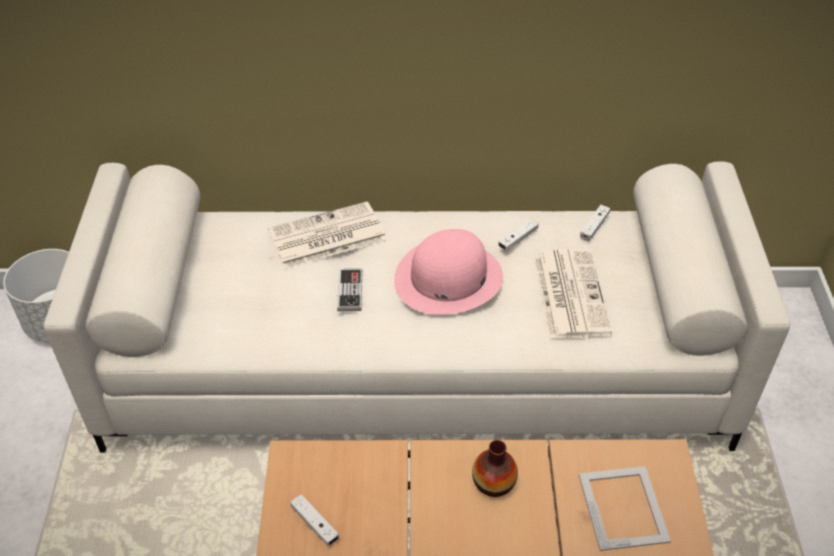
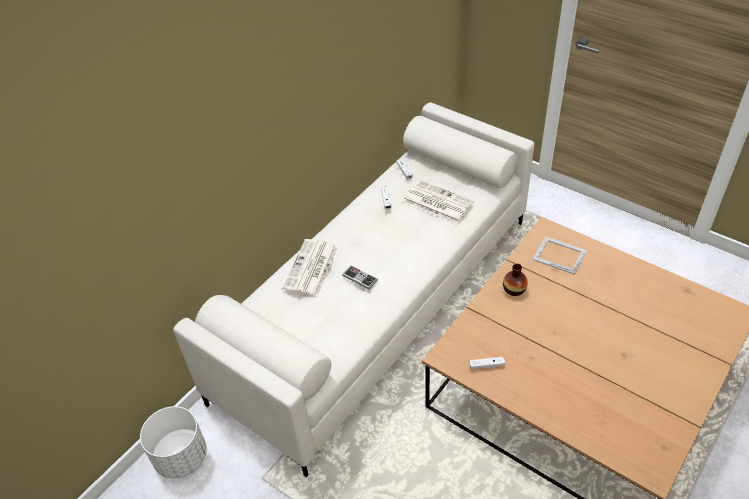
camera: 50 degrees left, 0 degrees up
(448, 278) = (387, 237): pink hat -> none

